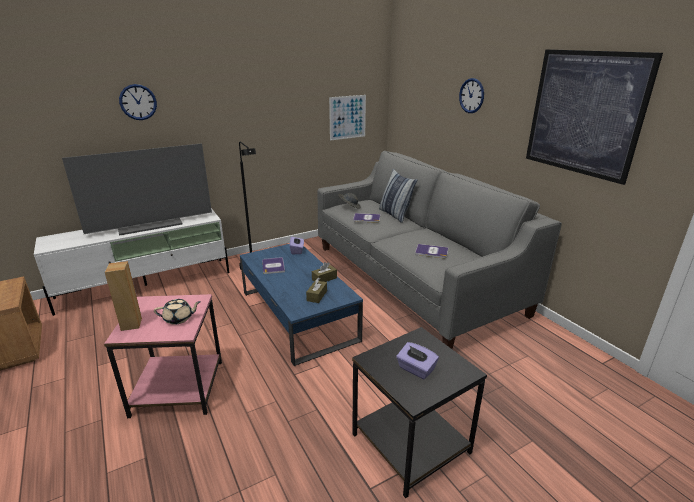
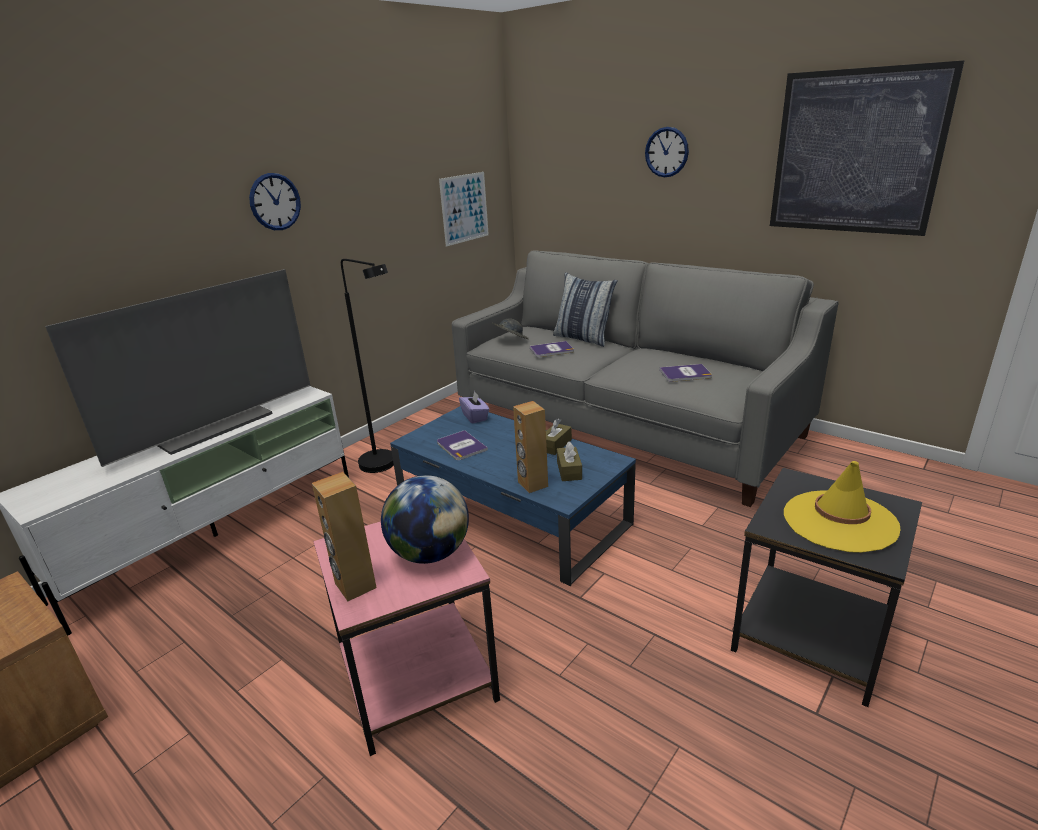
camera: 20 degrees left, 0 degrees up
(138, 102) = (156, 209): wall clock -> wall clock (275, 202)
(179, 318) = (430, 553): beige teapot -> globe
(289, 298) = (532, 484): none -> brown speaker
(416, 369) = (839, 521): purple tissue box -> yellow hat

